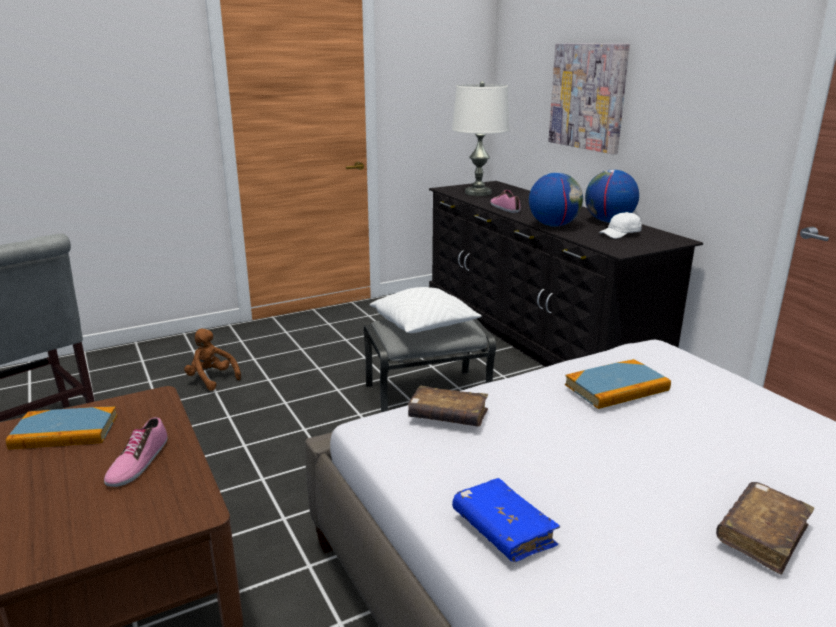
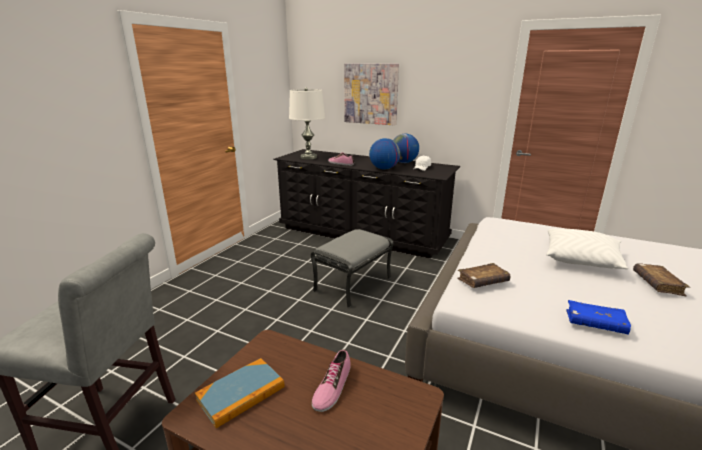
camera: 35 degrees left, 0 degrees up
(138, 462) = (332, 387): shoe -> shoe turned 45 degrees clockwise
(211, 379) = (203, 323): brown plush toy -> none
(424, 325) = (352, 241): white pillow -> white pillow (581, 259)
(616, 388) = (519, 243): book -> none

